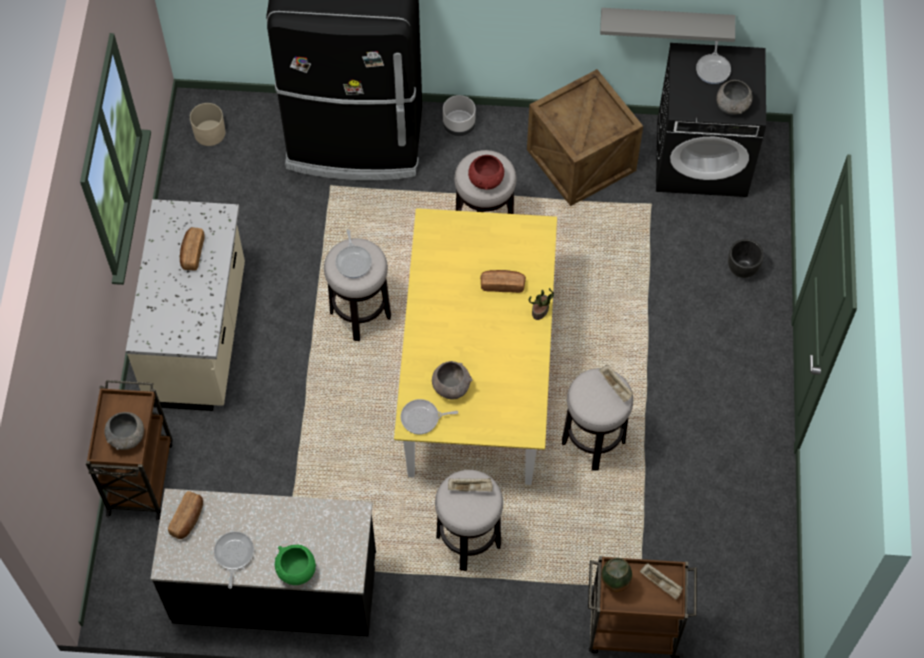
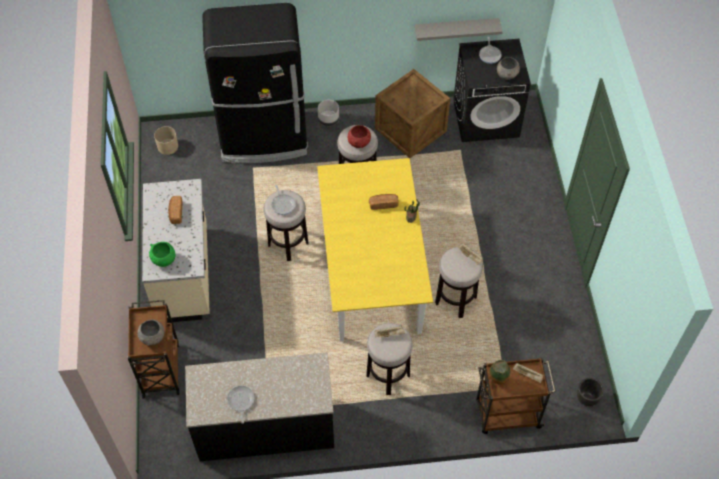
camera: 10 degrees left, 5 degrees down
(188, 519) = (205, 383): bread -> none
(296, 571) = (285, 405): green bowl -> green bowl (164, 260)
(422, 418) = (348, 295): frying pan -> none
(451, 387) = (363, 273): grey bowl -> none
(742, 269) = (526, 181): black planter -> black planter (587, 399)

